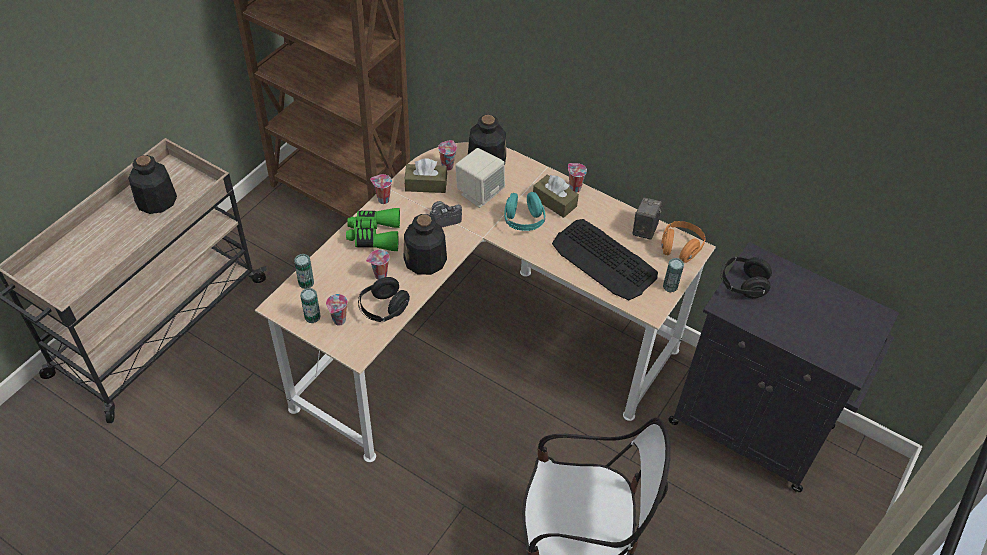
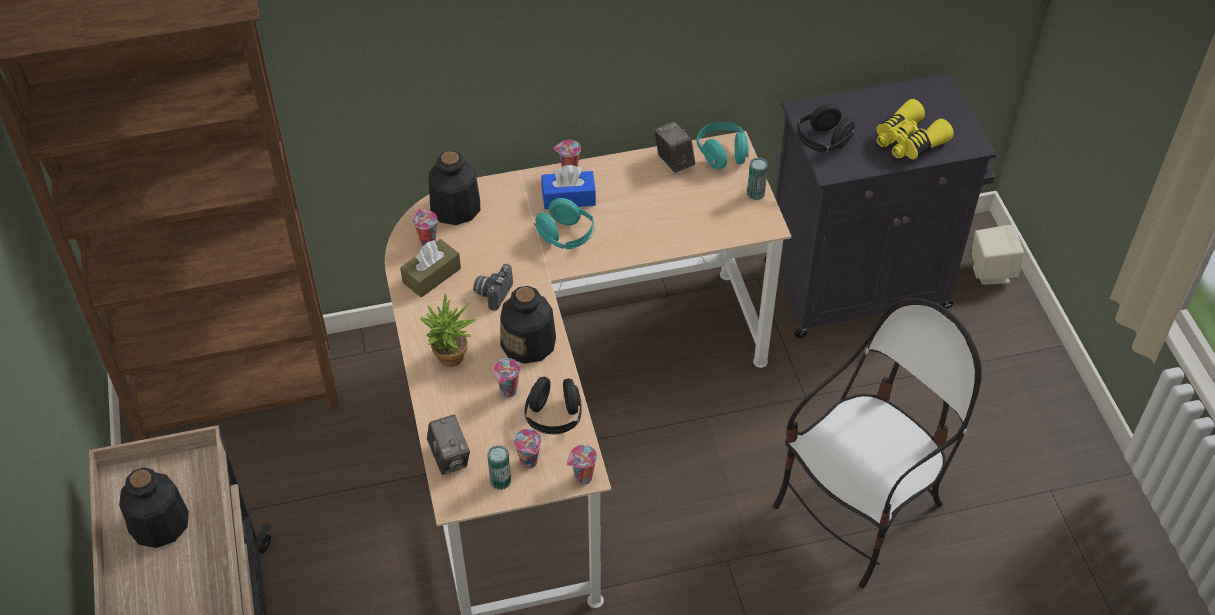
camera: 45 degrees left, 0 degrees up
(306, 283) = (450, 457): can -> camera
(374, 235) = (450, 361): green binoculars -> potted plant
(382, 200) = (411, 323): cup -> cup (582, 479)
(479, 193) = (492, 243): beige speaker -> beige speaker (991, 271)
(554, 202) = (568, 198): brown tissue box -> blue tissue box
(604, 260) = (677, 215): keyboard -> none
(680, 248) = (722, 154): orange headphones -> turquoise headphones
(804, 330) = (908, 141): none -> yellow binoculars

